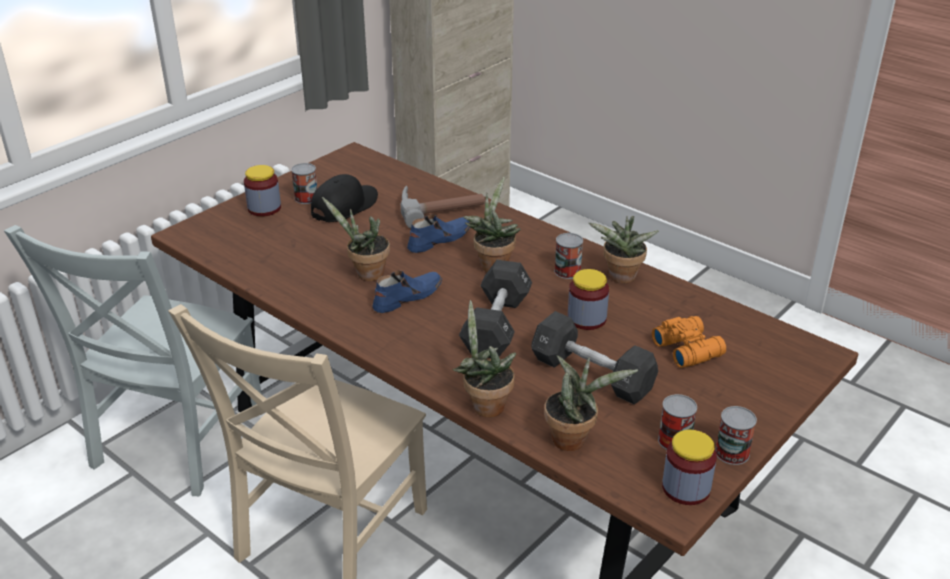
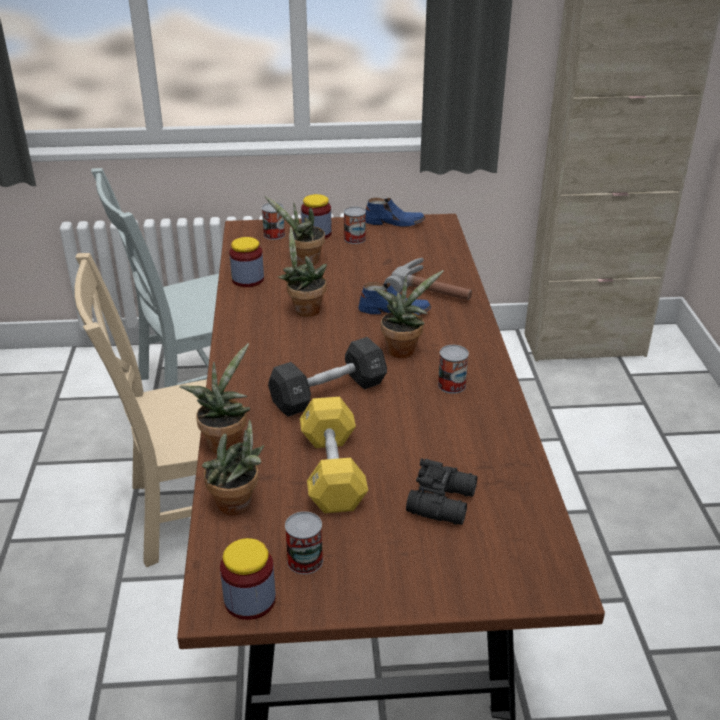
camera: 45 degrees right, 0 degrees up
(344, 206) = (370, 256): black cap -> none
(407, 297) = (303, 339): blue shoe -> blue shoe (394, 222)
(586, 319) = (402, 428): jar -> jar (248, 279)
(592, 375) = (332, 471): black dumbbell -> yellow dumbbell
(620, 278) = (486, 414): potted plant -> potted plant (304, 261)
(687, 348) = (443, 501): orange binoculars -> black binoculars
(732, 453) = (331, 603): can -> can (274, 234)

